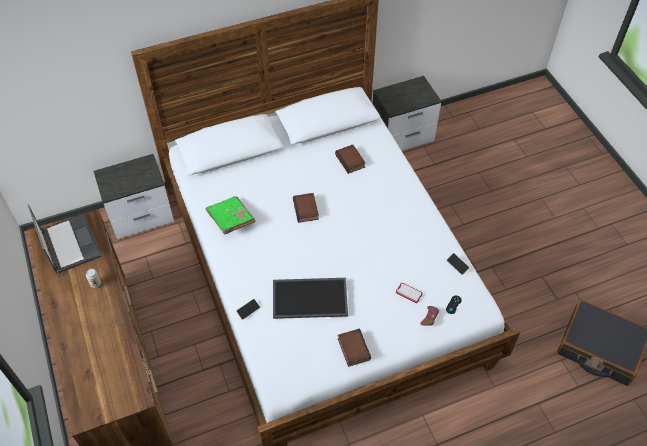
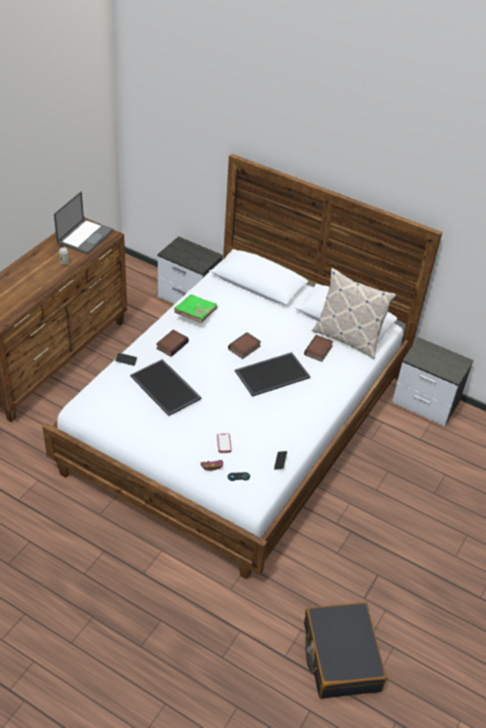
camera: 50 degrees right, 10 degrees down
(352, 133) = (347, 338): none -> pillow
(352, 349) = (143, 433): book -> book (171, 345)
(353, 209) = (272, 373): none -> tray

